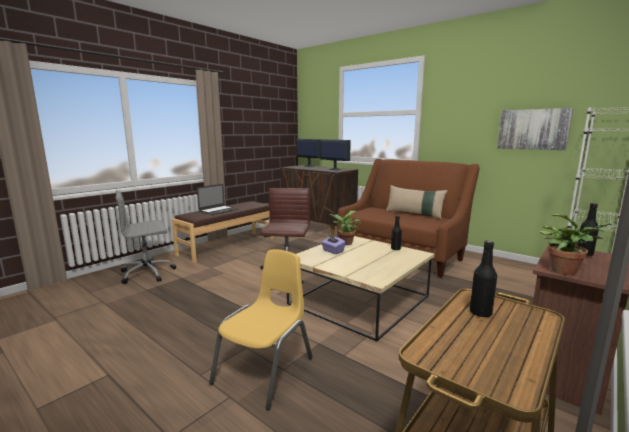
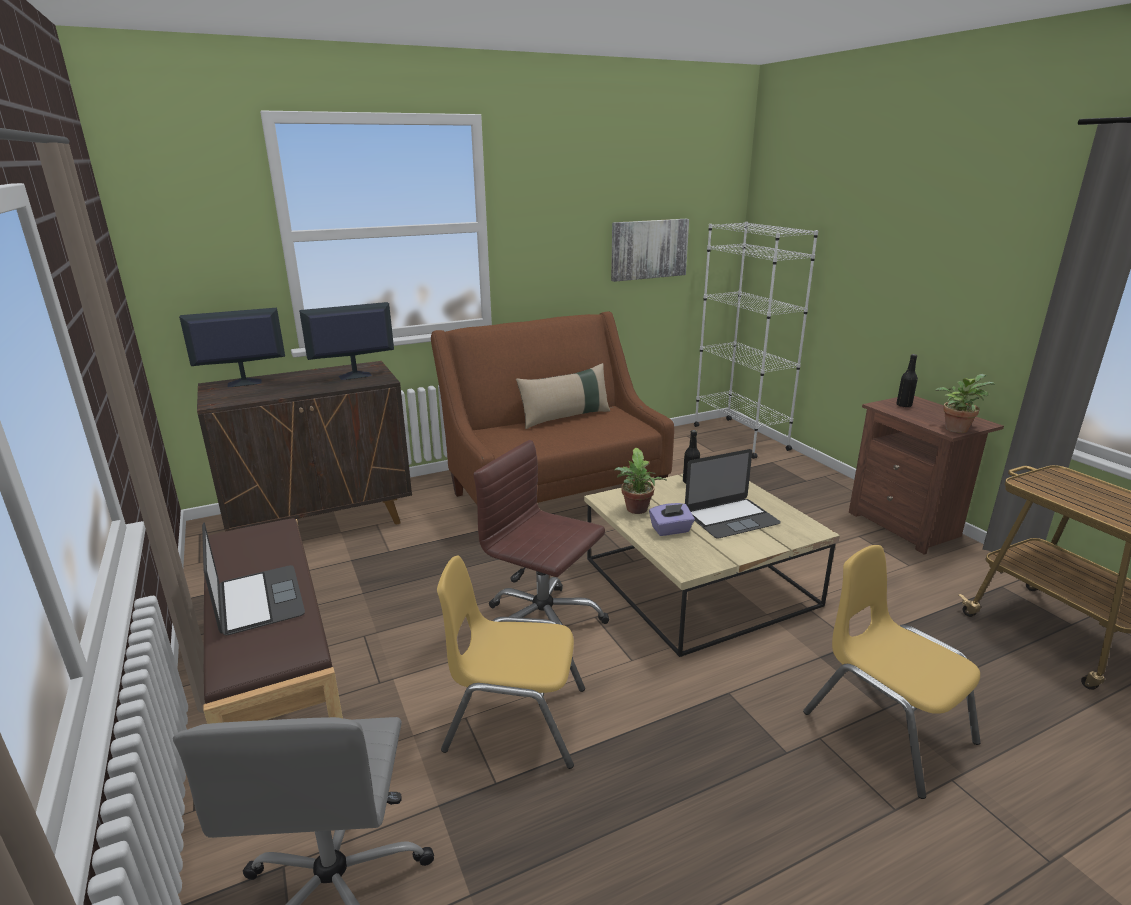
camera: 65 degrees left, 10 degrees up
(226, 280) = (515, 719): none -> yellow chair
(364, 261) = (731, 518): none -> laptop
(480, 313) = (1065, 493): black bottle -> none

